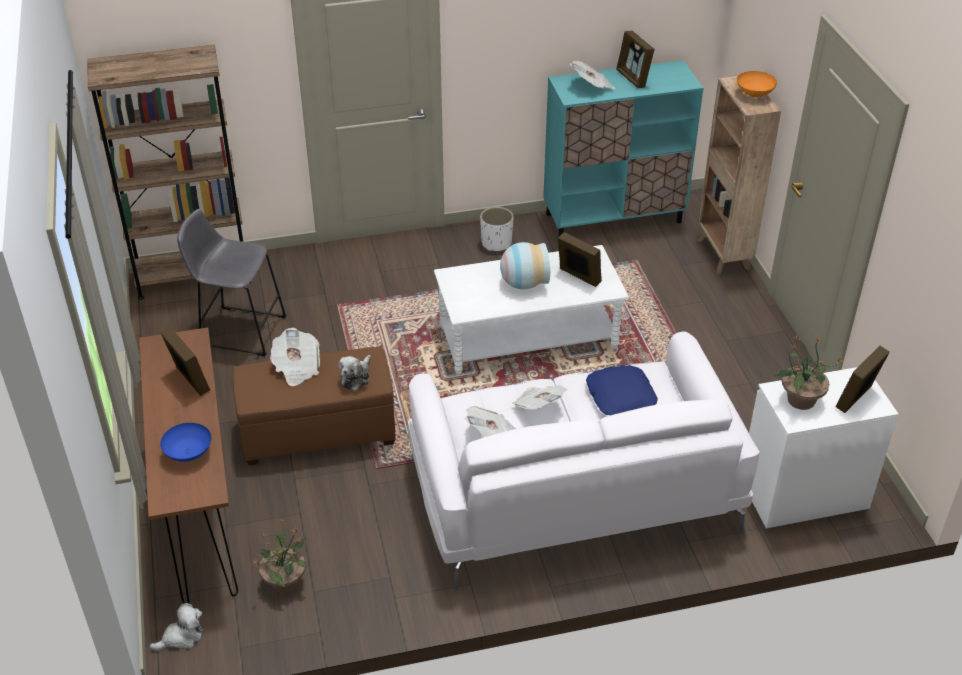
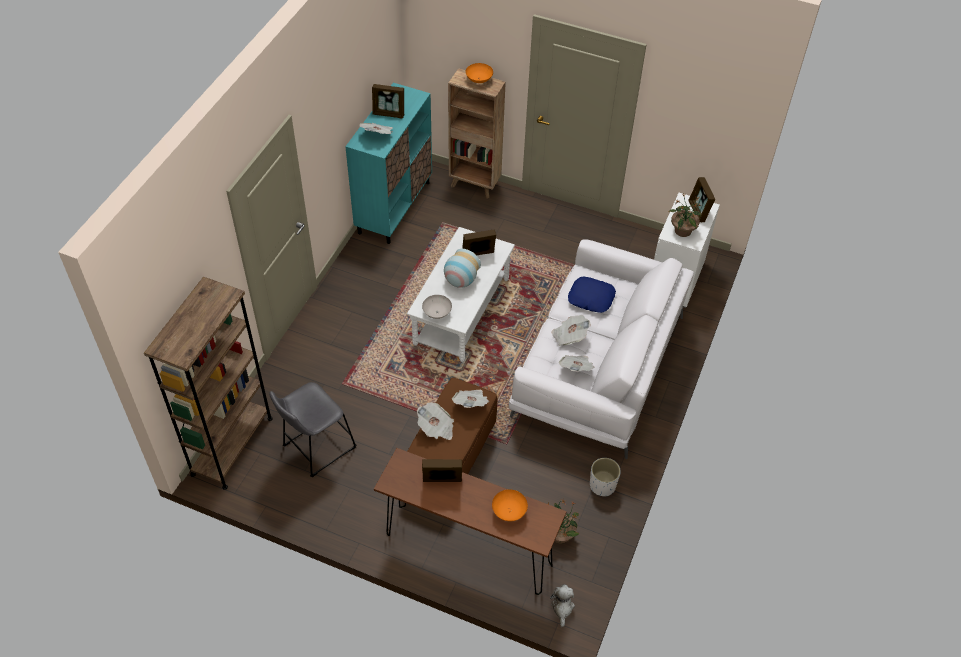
camera: 55 degrees left, 10 degrees up
(188, 453) = (508, 511): blue bowl -> orange bowl
(356, 377) = (471, 403): plush toy -> newspaper
(458, 289) = (437, 313): none -> white bowl
(496, 243) = (361, 273): white planter -> white planter (602, 485)

